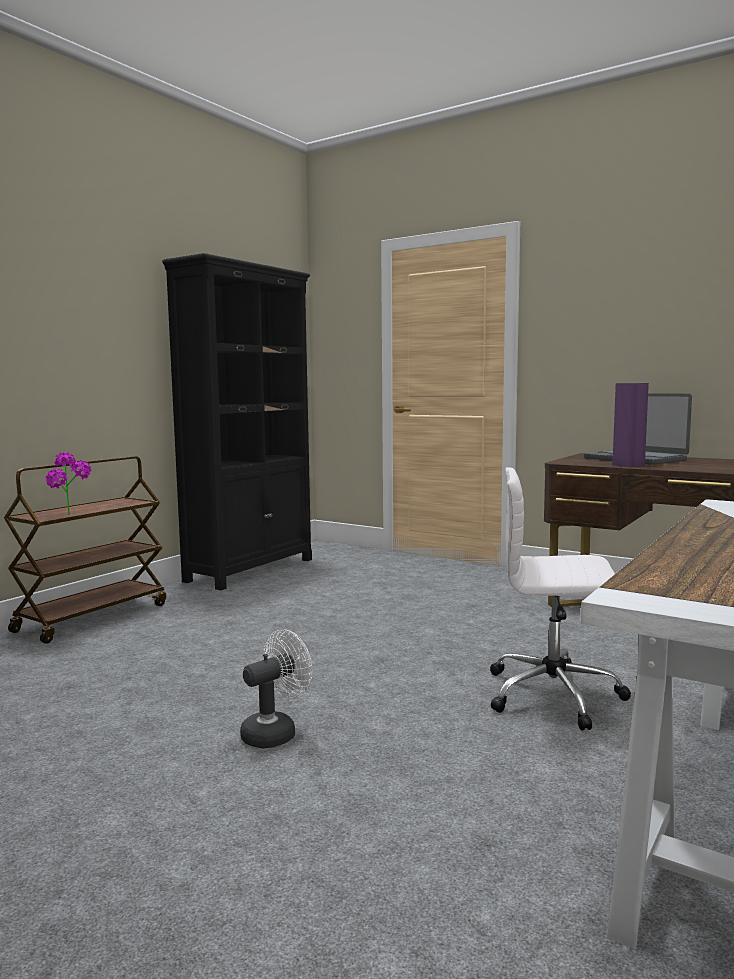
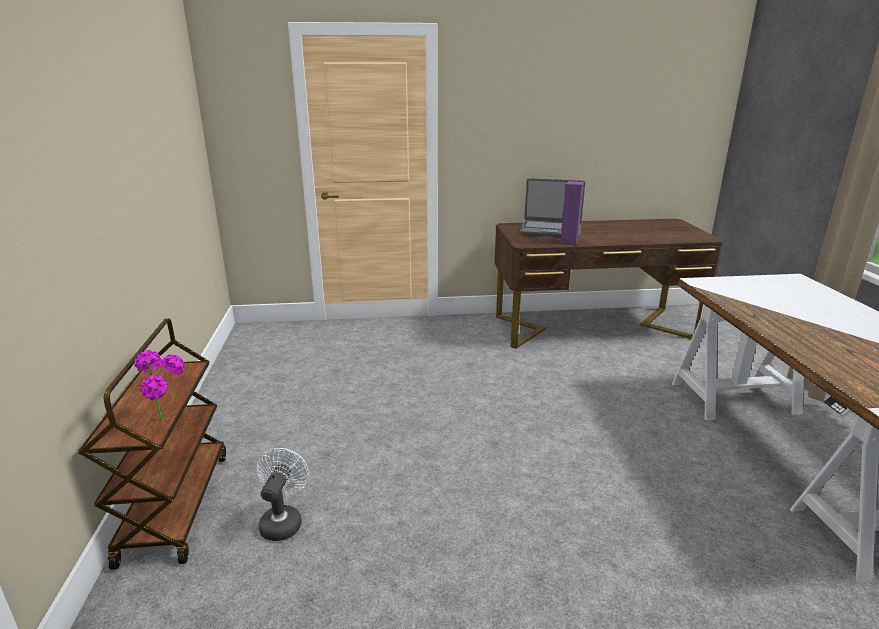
camera: 40 degrees left, 15 degrees up
(251, 570) = (237, 381): black bookcase -> none
(276, 732) = (540, 547): white fan -> white fan (283, 521)
(555, 695) = (624, 428): white office chair -> none

